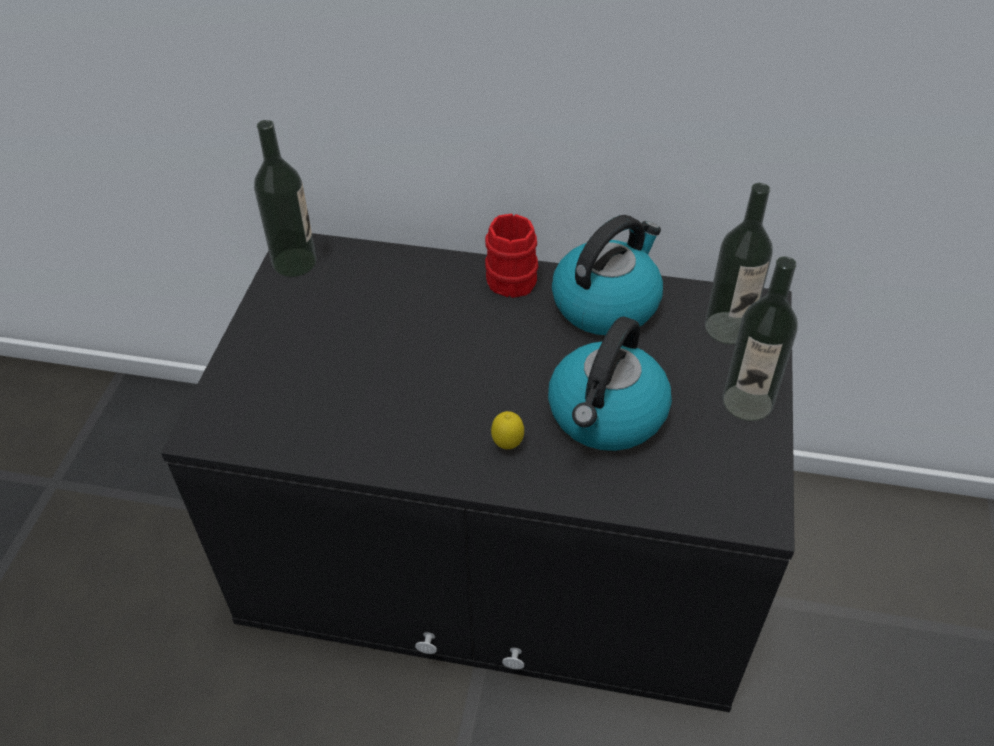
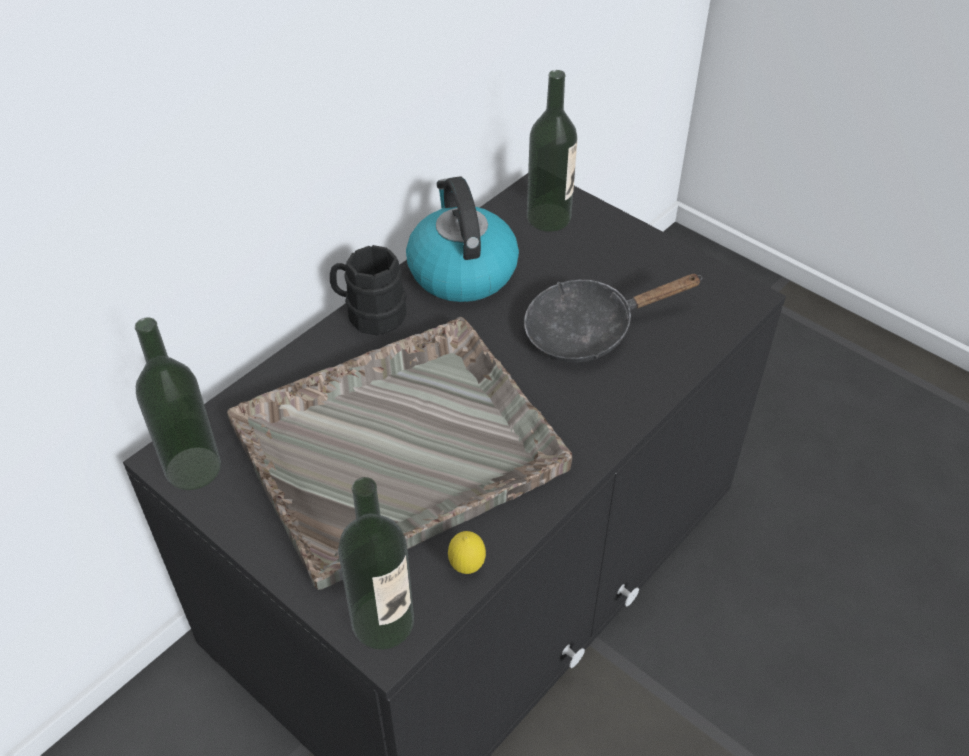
camera: 60 degrees left, 0 degrees up
(387, 356) = (401, 446): none -> grey tray
(507, 445) = (576, 407): lemon -> lemon (467, 567)
(509, 275) = (369, 314): red mug -> black mug
(606, 415) = (588, 330): kettle -> black frying pan
(747, 402) = (633, 246): bottle -> bottle (383, 622)

